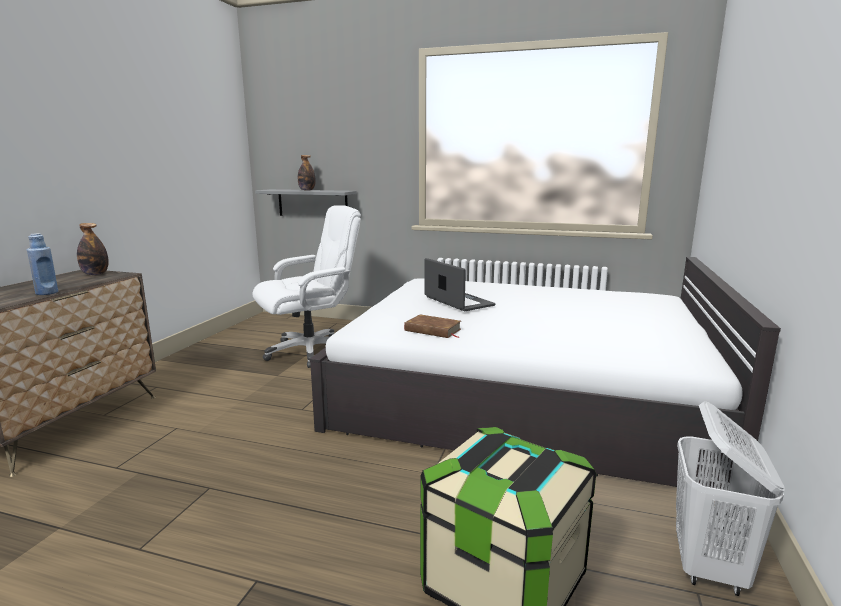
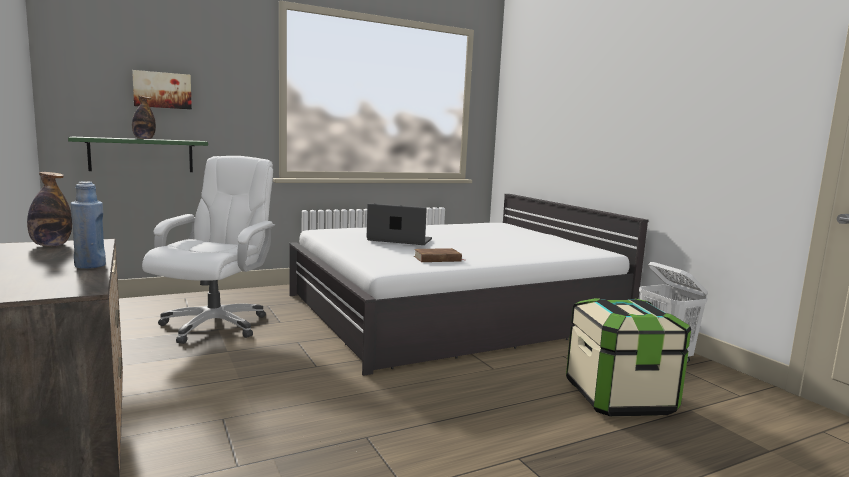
camera: 45 degrees left, 5 degrees down
(312, 203) = (141, 155): grey shelf -> green shelf
(325, 148) = (162, 90): none -> picture

